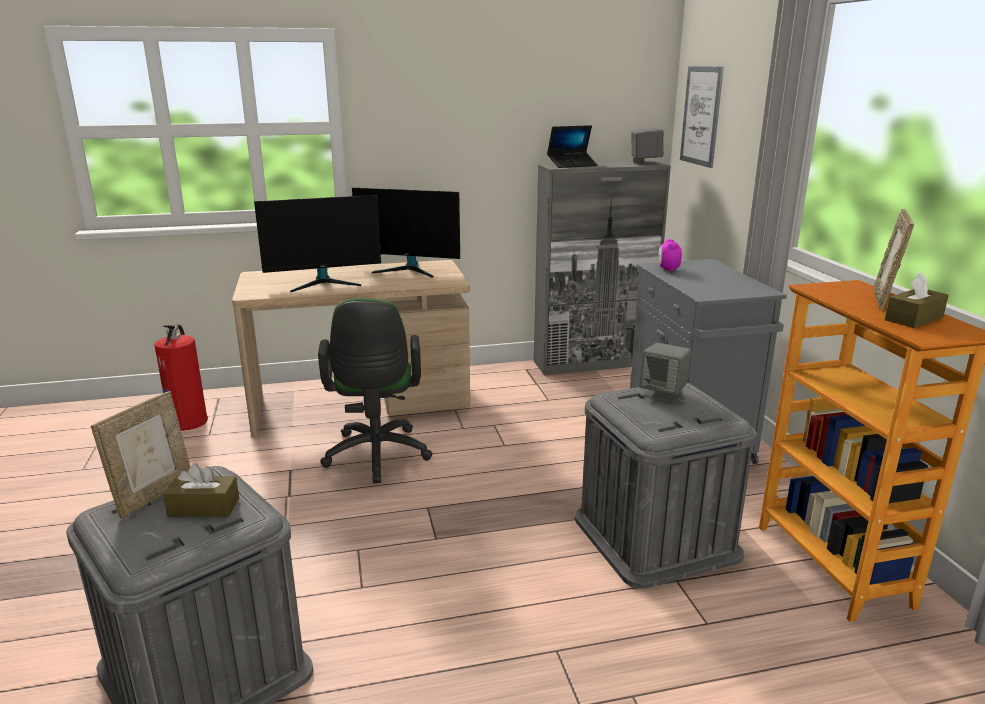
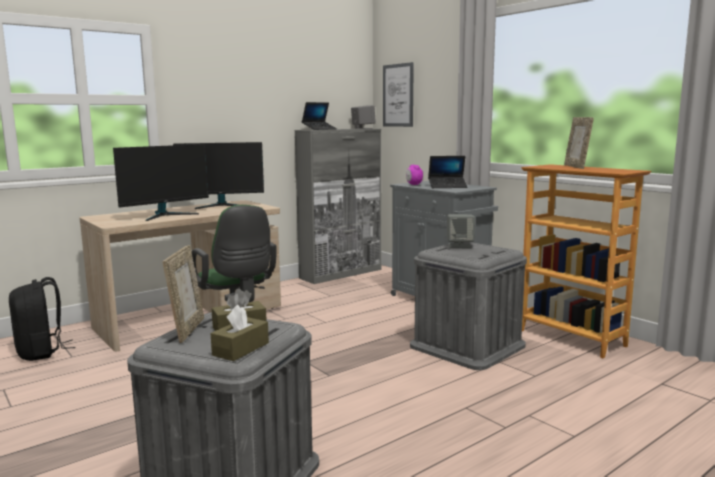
camera: 25 degrees left, 10 degrees down
(189, 421) = (41, 352): fire extinguisher -> black backpack
(710, 282) = (447, 186): none -> laptop
(913, 319) = (602, 169): brown tissue box -> brown tissue box (241, 349)

